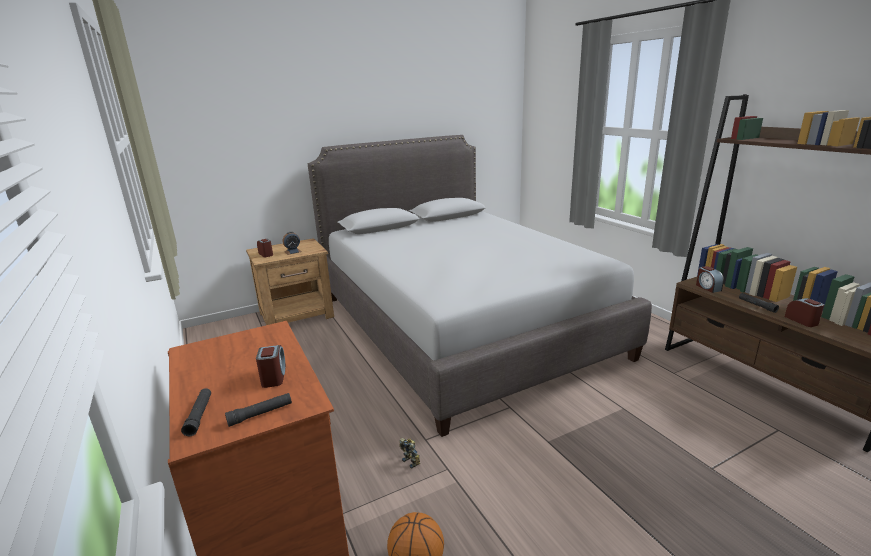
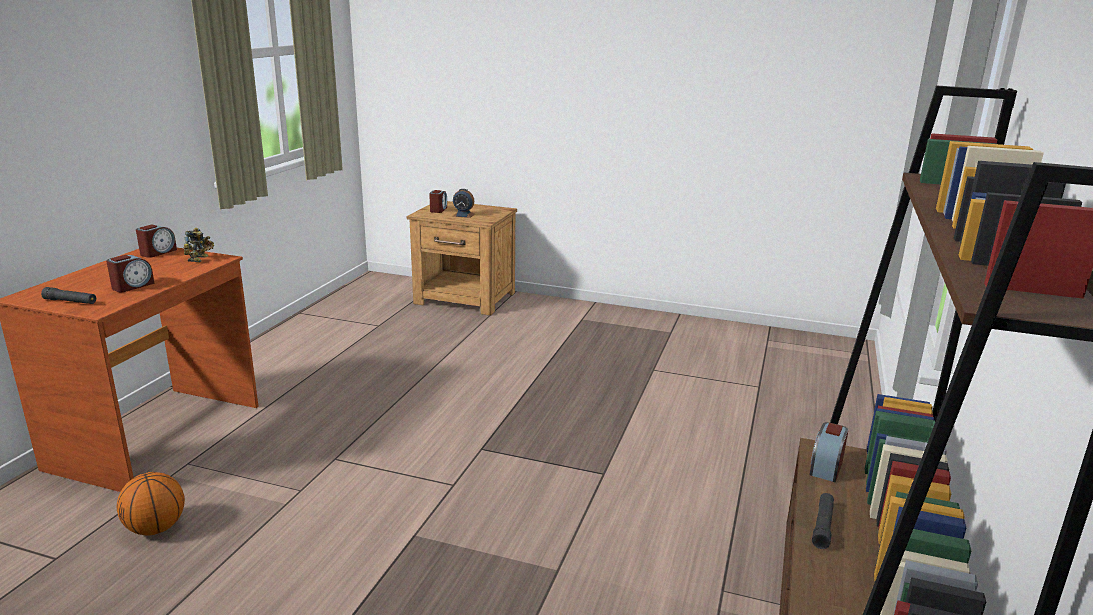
camera: 45 degrees right, 0 degrees up
(199, 416) = (55, 287): black flashlight -> none
(411, 461) = (293, 465): toy robot -> toy robot (200, 259)
(461, 324) = (590, 384): grey bed -> none
(802, 321) = (825, 582): alarm clock -> alarm clock (158, 252)

